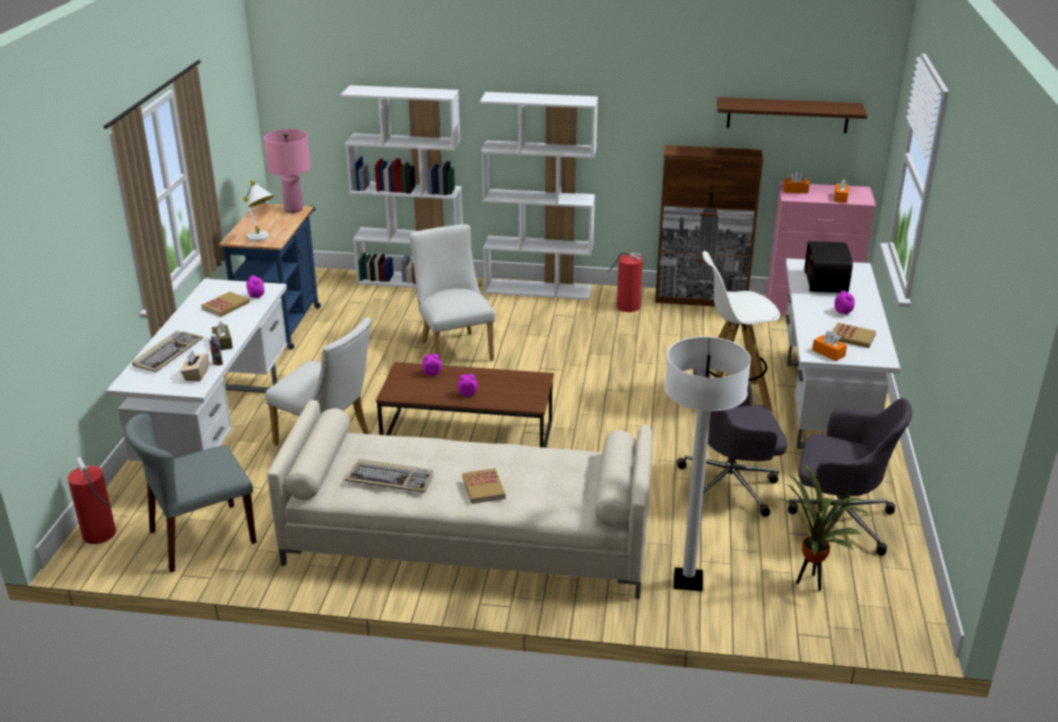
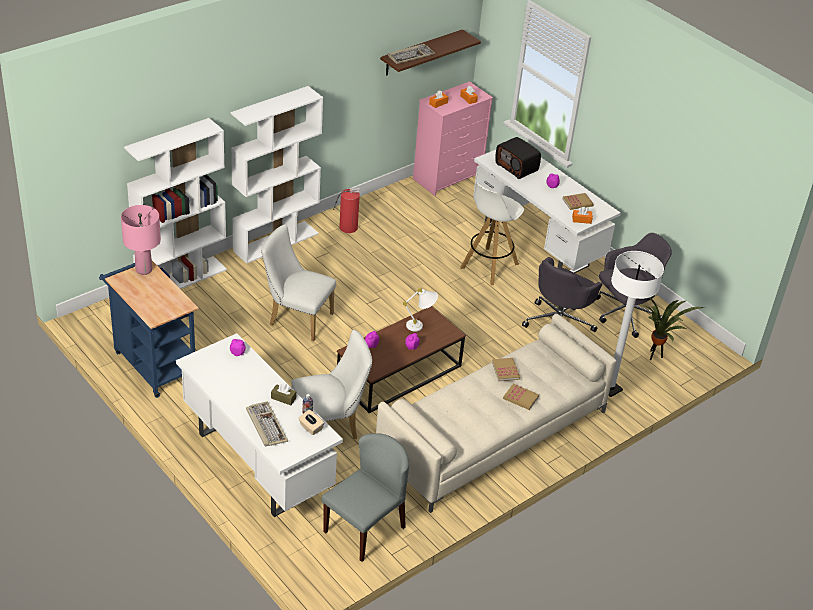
camera: 50 degrees left, 10 degrees up
(99, 534) = (307, 568): fire extinguisher -> none
(202, 537) = (364, 529): grey chair -> grey chair turned 150 degrees counterclockwise
(225, 306) = (232, 372): book -> book (505, 370)
(262, 239) = (173, 307): white table lamp -> white table lamp (420, 326)
(391, 478) = (473, 422): keyboard -> keyboard (411, 55)
(701, 299) = (380, 199): brown cabinet -> none

